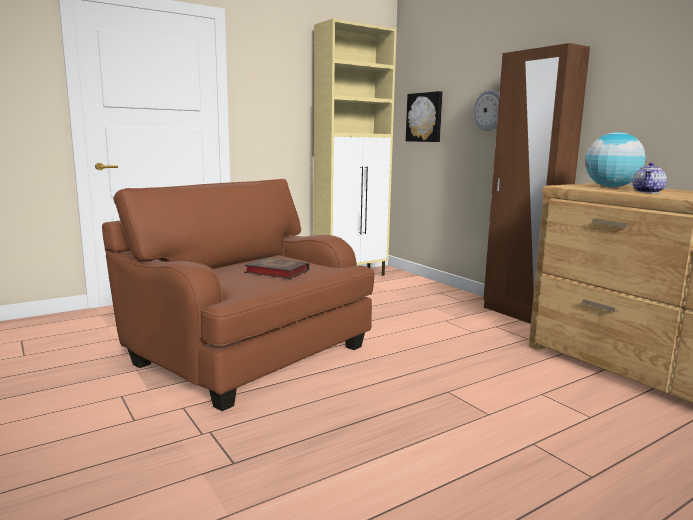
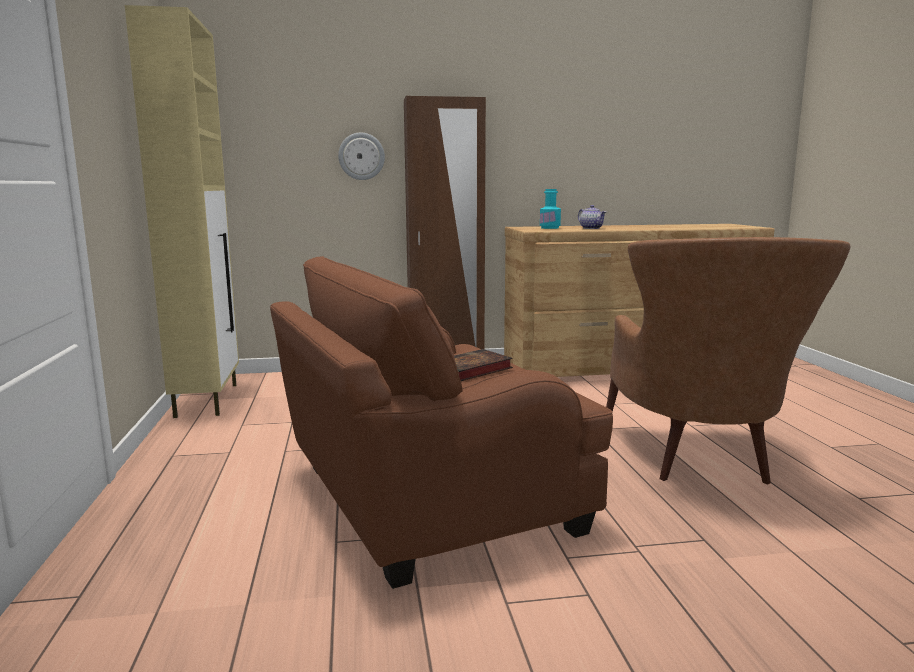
camera: 65 degrees left, 0 degrees up
(417, 455) = (702, 463): none -> brown armchair
(425, 117) = (249, 162): picture -> none
(611, 187) = (550, 228): globe -> turquoise bottle

